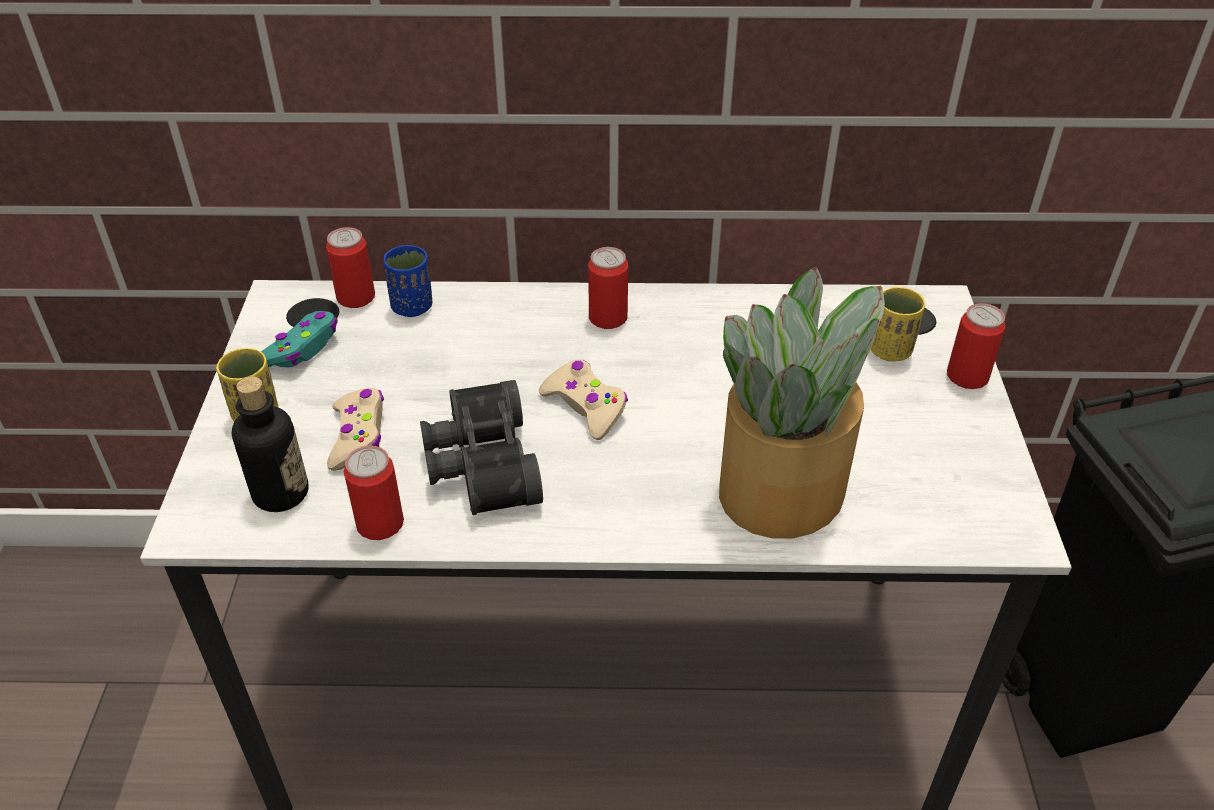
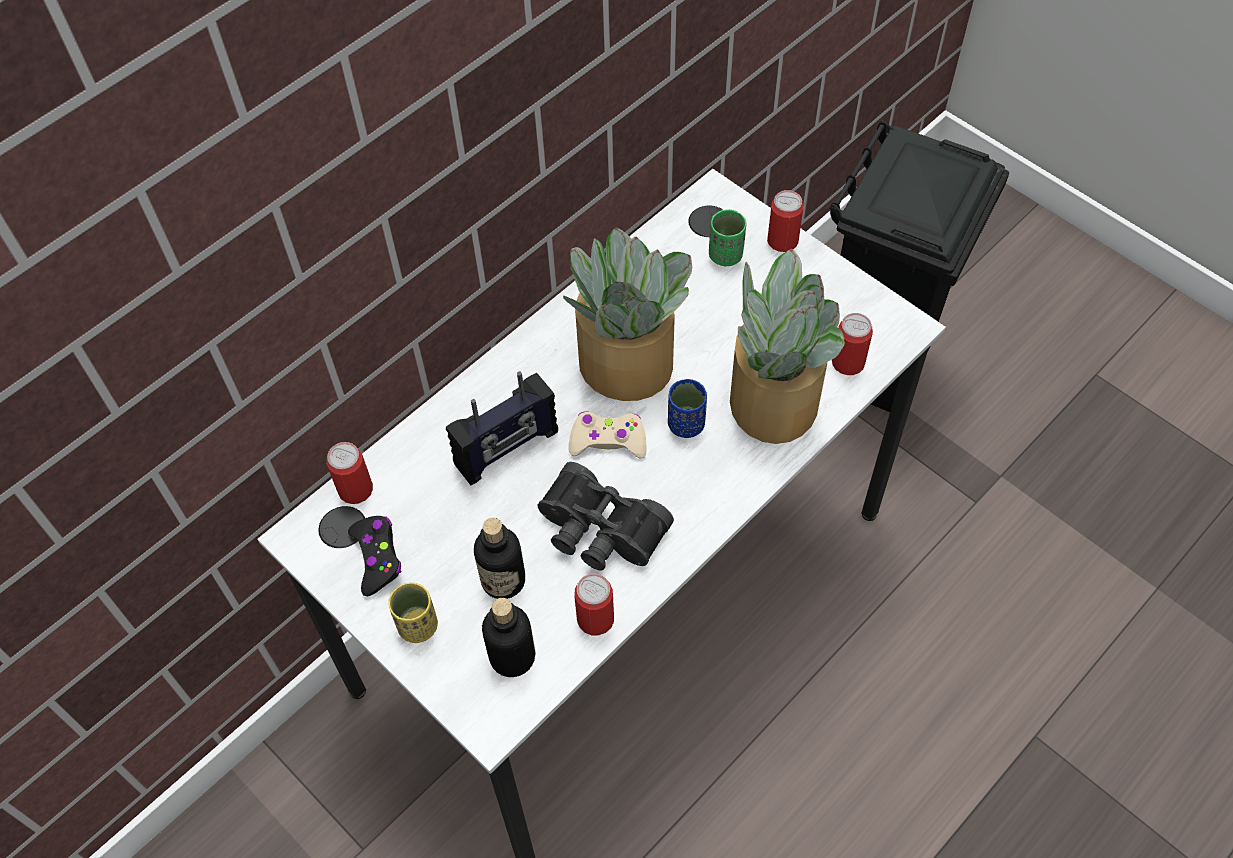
camera: 45 degrees left, 15 degrees up
(301, 349) = (377, 557): turquoise game controller -> black game controller
(358, 436) = (503, 580): beige game controller -> bottle
(412, 307) = (404, 464): blue cup -> blue cup (686, 424)
(498, 353) = (507, 449): none -> radio
(608, 318) = (539, 366): can -> can (848, 362)
(681, 367) = (627, 365): none -> potted plant
(890, 351) = (725, 255): yellow cup -> green cup

